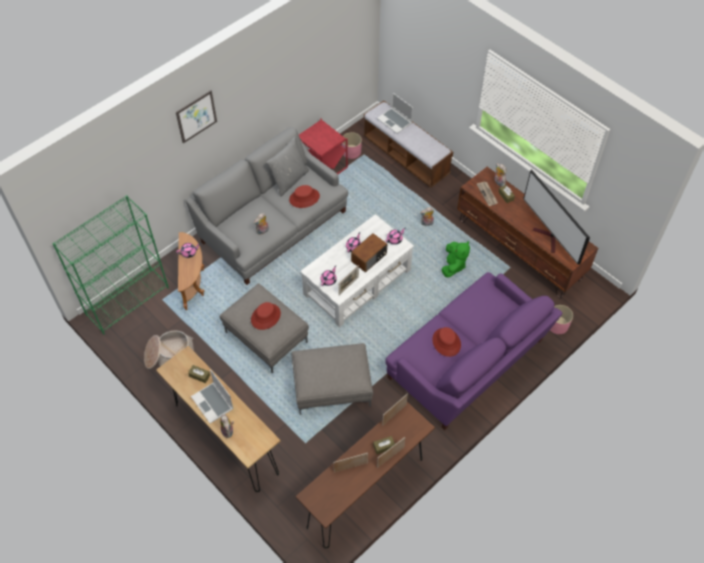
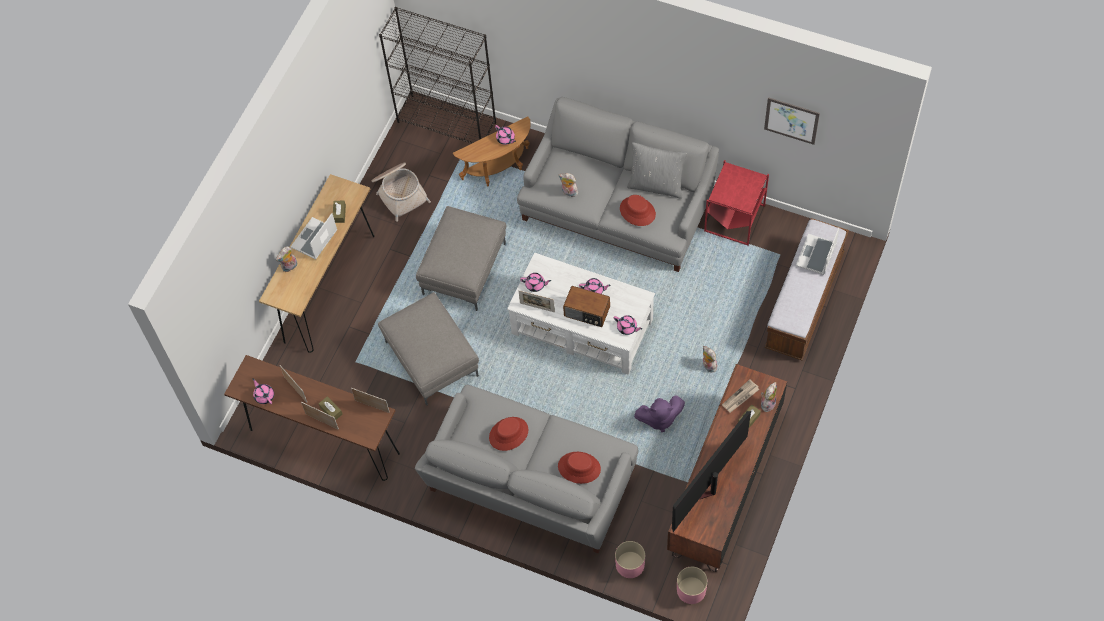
camera: 70 degrees right, 5 degrees up
(128, 301) = (447, 122): green bookcase -> black bookcase
(196, 116) = (593, 36): picture -> picture (791, 120)
(265, 316) = (459, 246): red hat -> red hat (579, 467)
(344, 494) = (264, 396): none -> pink teapot
(351, 151) = (776, 239): pink planter -> pink planter (691, 590)
(453, 266) = (659, 418): green plush toy -> purple plush toy
(468, 361) = (530, 483): purple sofa -> grey sofa

